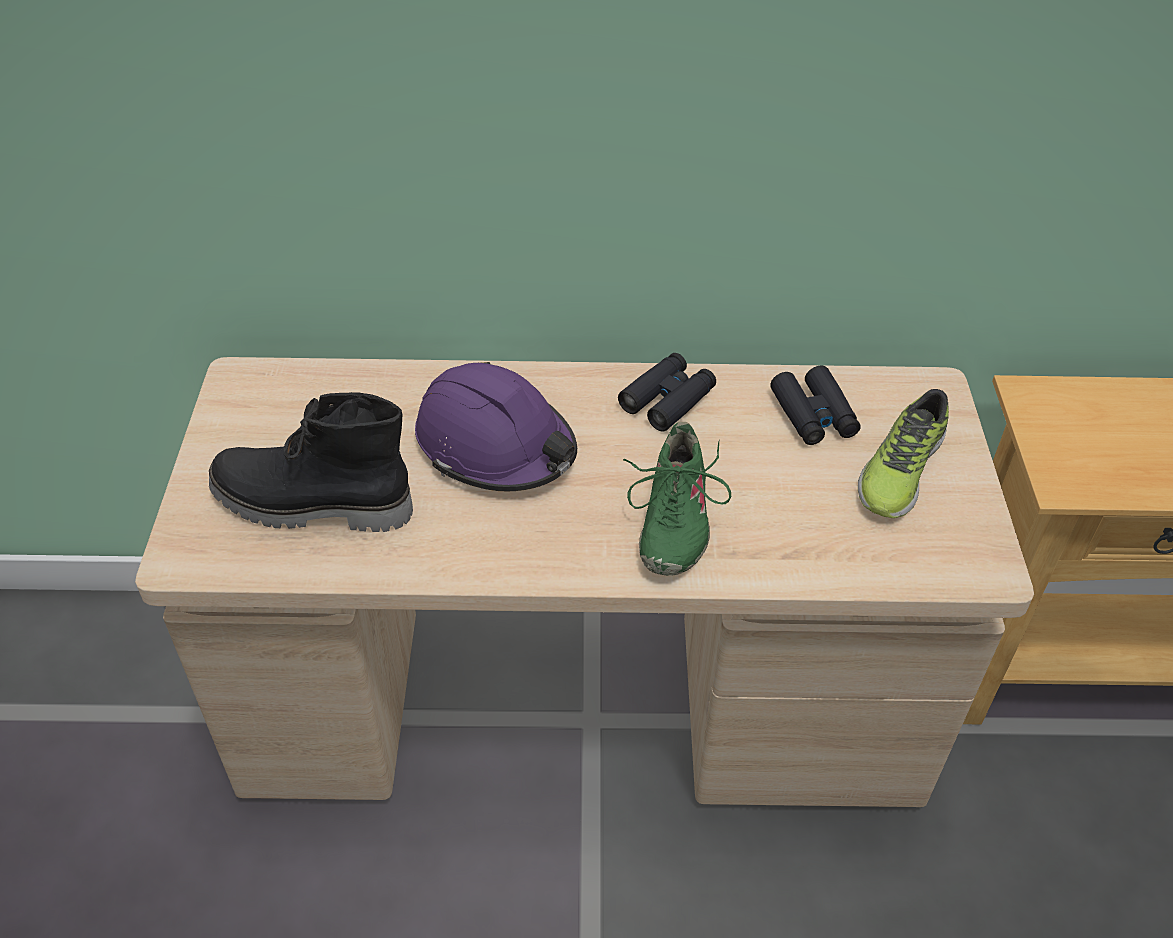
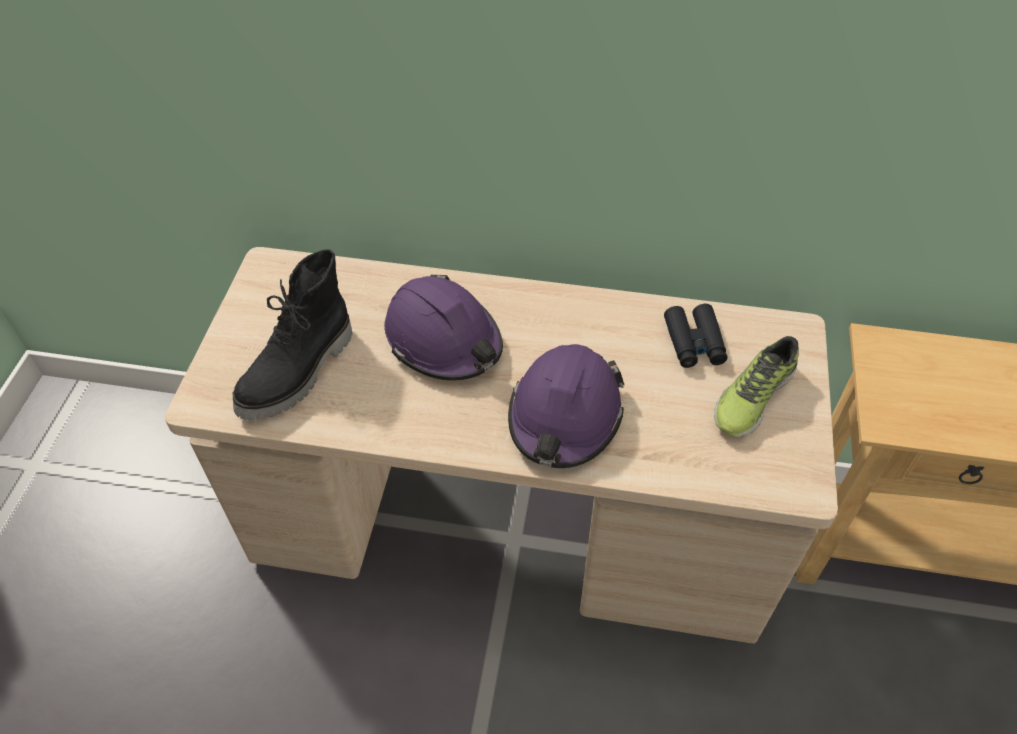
camera: 10 degrees right, 5 degrees up
(311, 506) = (299, 373): black boot -> black boot turned 75 degrees counterclockwise
(667, 399) = (582, 317): black binoculars -> none
(672, 520) = (564, 416): green shoe -> purple hard hat

